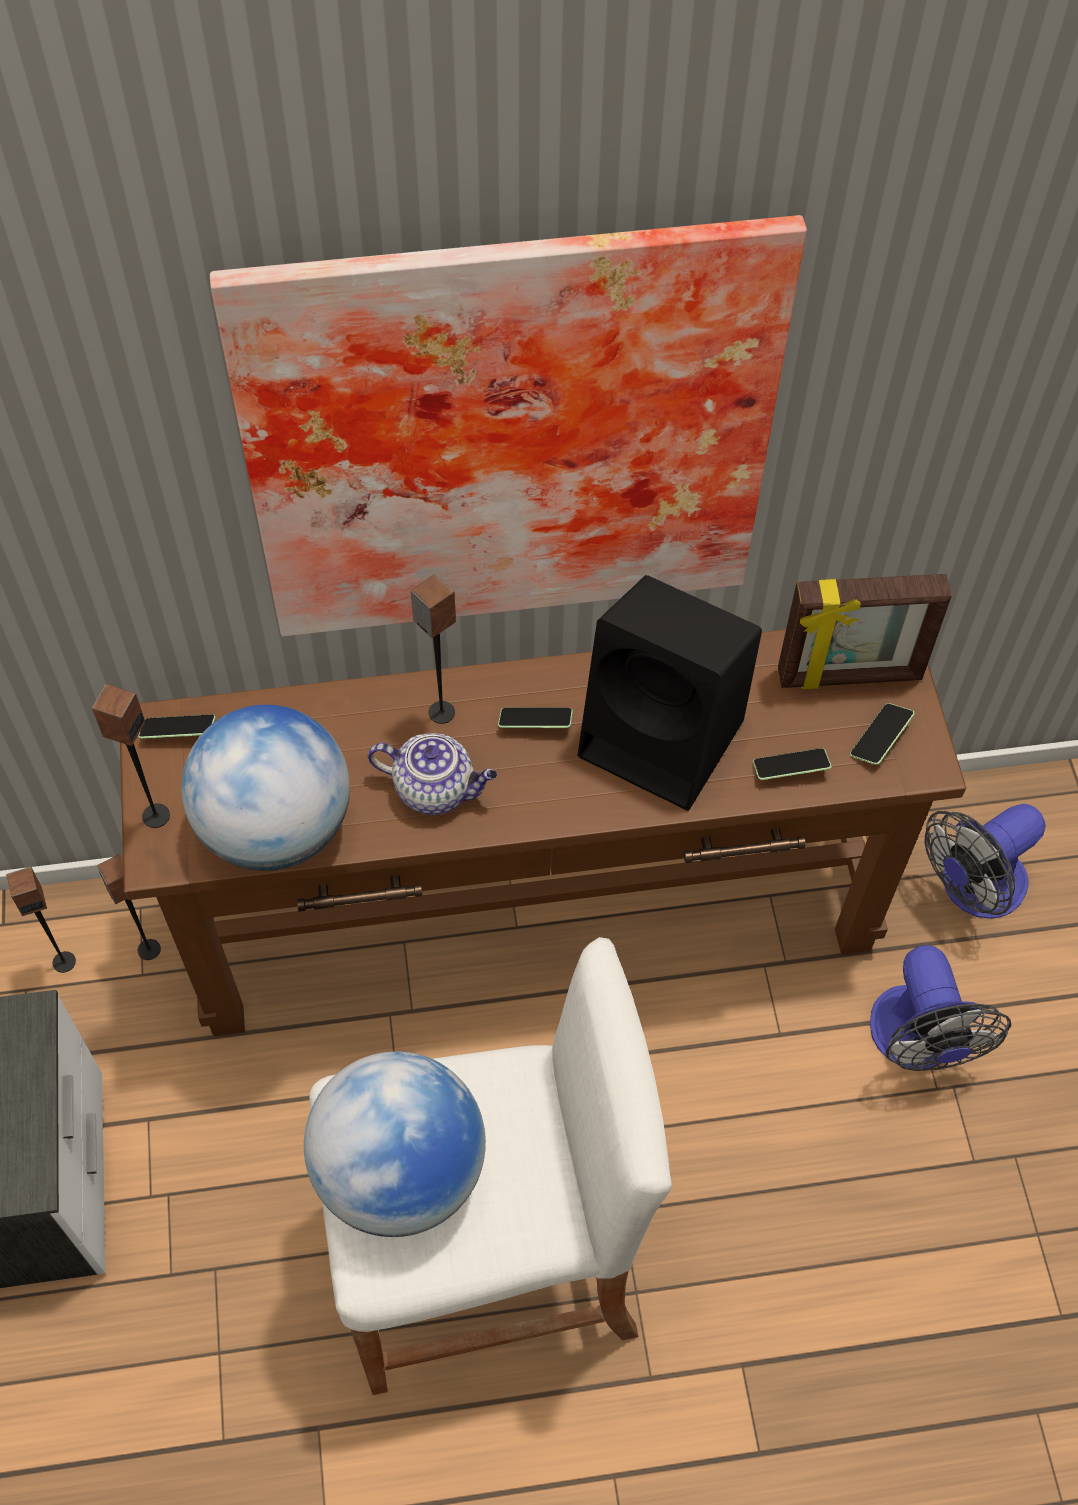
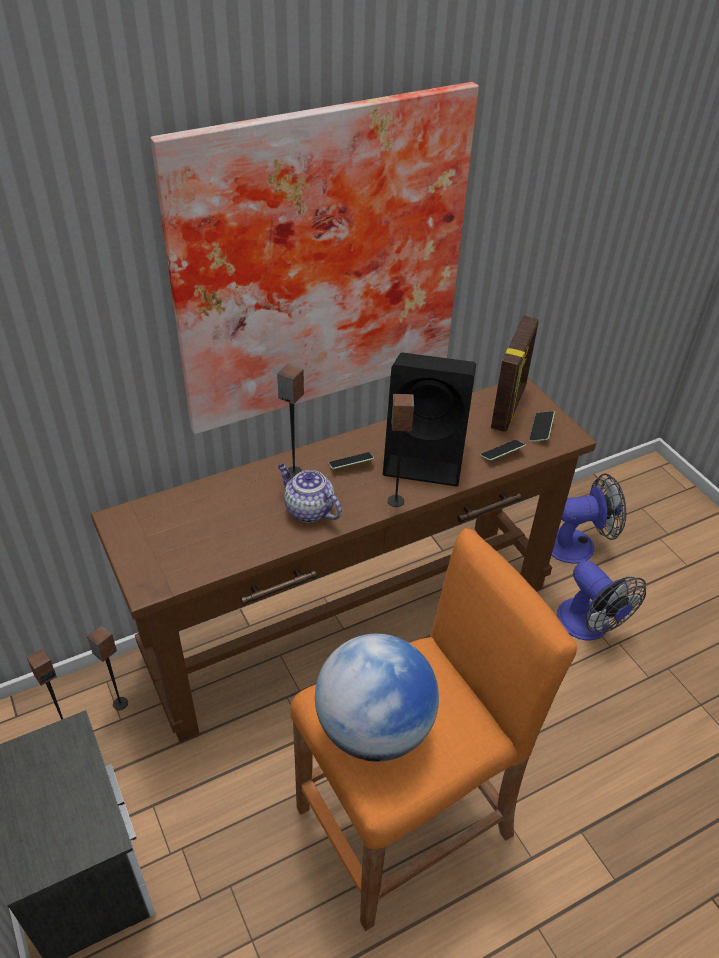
camera: 20 degrees left, 15 degrees down
(155, 815) = (137, 565): speaker -> speaker (395, 501)
(179, 732) = (135, 518): phone -> none
(276, 828) = (218, 552): globe -> none
(436, 789) = (308, 510): teapot -> teapot turned 135 degrees counterclockwise
(488, 1265) = (405, 823): white stool -> orange stool
(849, 677) = (509, 407): picture frame -> picture frame turned 45 degrees counterclockwise
(972, 889) = (578, 544): fan -> fan turned 135 degrees counterclockwise

